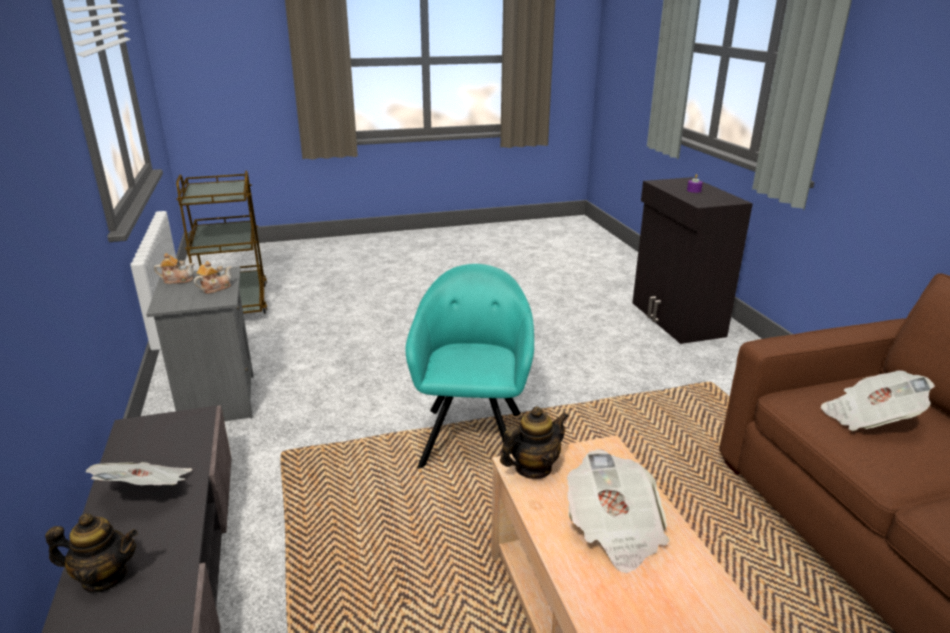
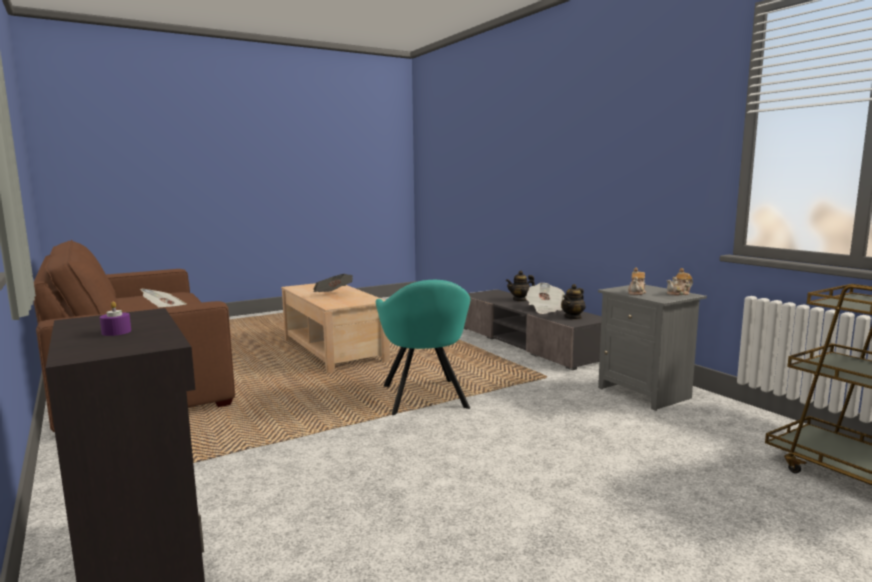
camera: 165 degrees right, 15 degrees down
(533, 468) = (368, 300): teapot -> teapot (573, 317)

